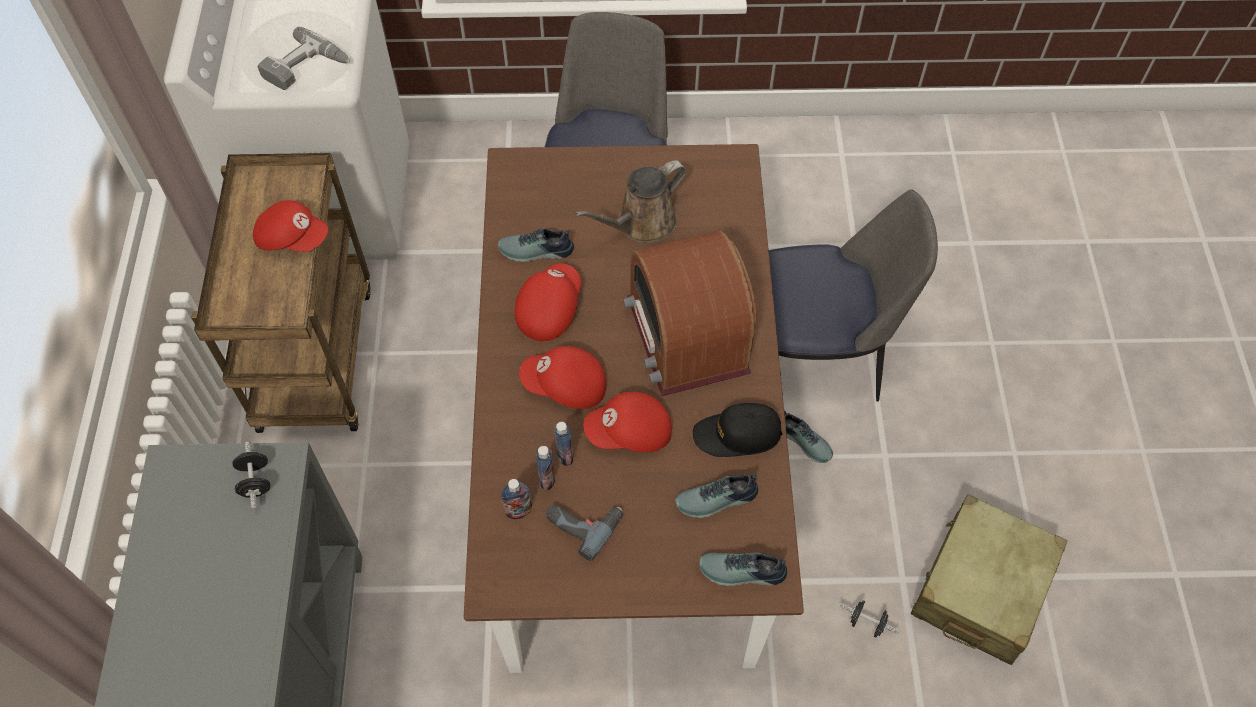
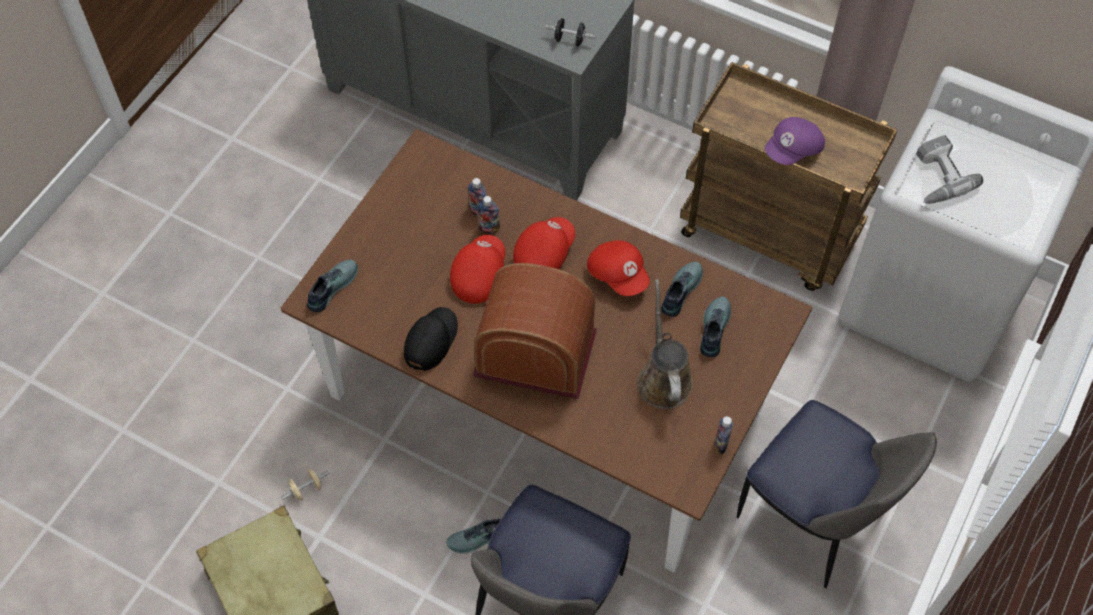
camera: 120 degrees right, 0 degrees up
(293, 238) = (793, 150): red cap -> purple cap
(518, 511) = (466, 185): bottle -> bottle (721, 445)
(583, 522) = (432, 217): power drill -> none
(717, 500) = (391, 300): shoe -> shoe (713, 329)
(867, 623) = (306, 489): black dumbbell -> beige dumbbell

